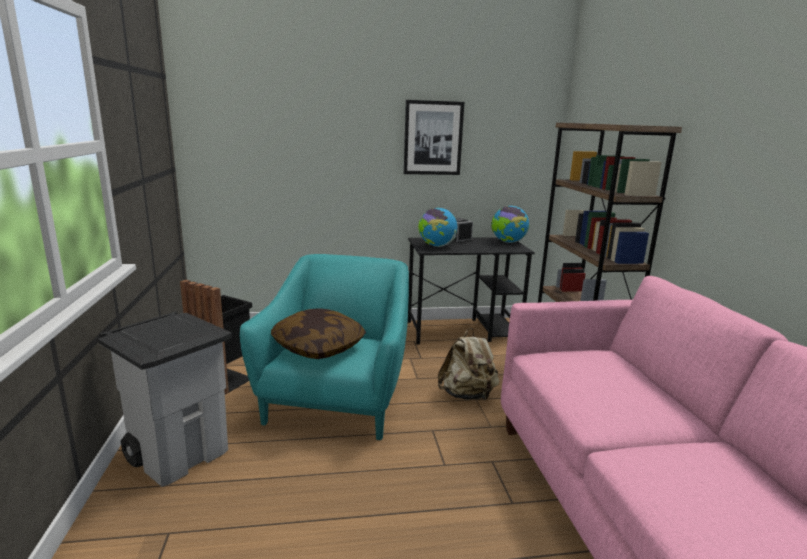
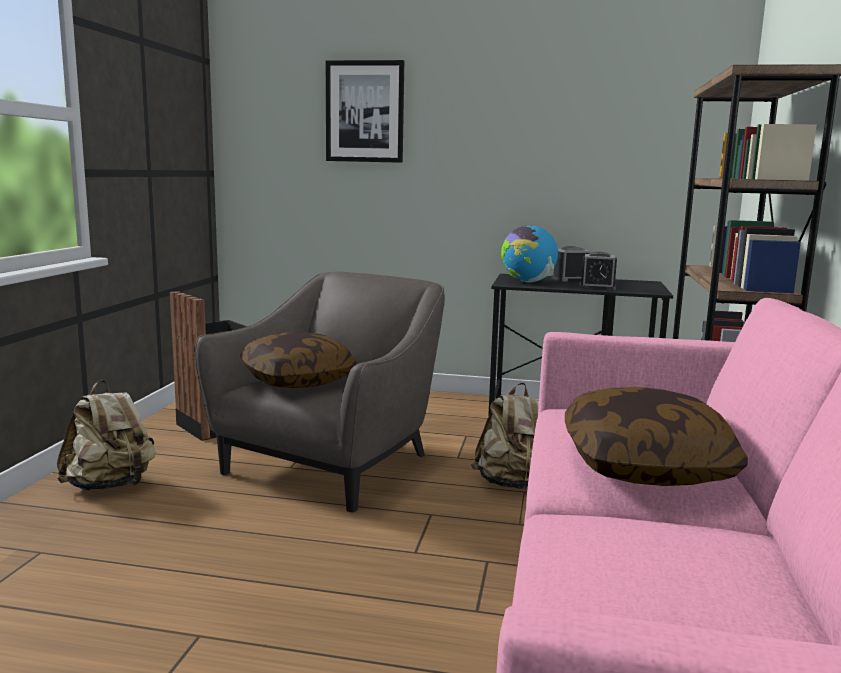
camera: 20 degrees right, 5 degrees down
(180, 454) = (110, 486): grey trash can -> beige backpack
(337, 400) = (332, 464): turquoise armchair -> grey armchair
(433, 138) = (538, 131): picture -> picture (365, 112)
(484, 248) = (597, 287): none -> alarm clock
(508, 242) = (645, 285): globe -> none
(628, 402) = (646, 466): none -> pillow

